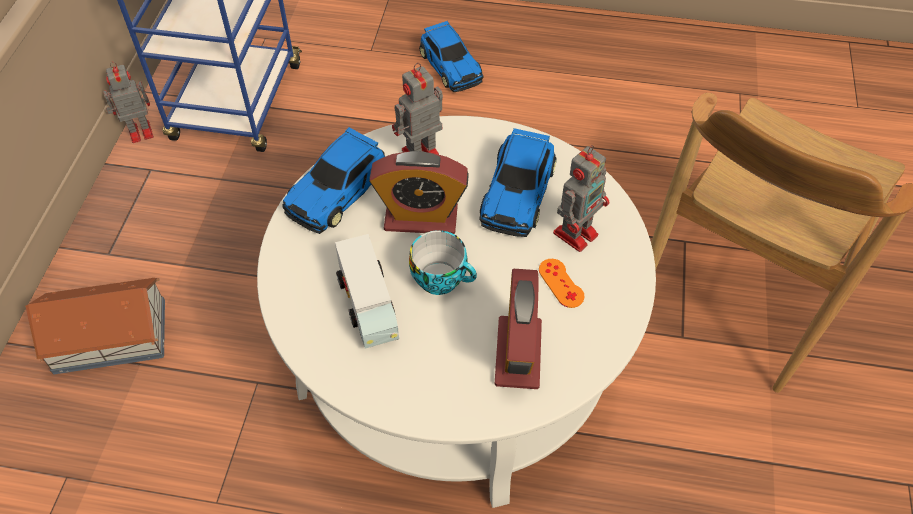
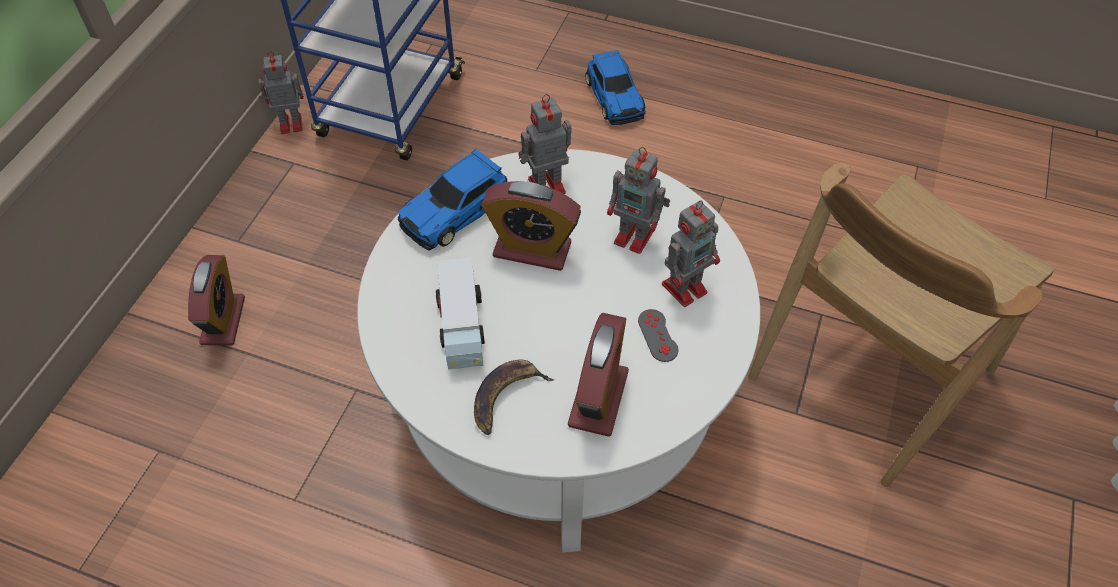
camera: 10 degrees right, 0 degrees up
(109, 335) = (223, 321): toy house -> alarm clock
(428, 366) = (506, 396): none -> banana
(442, 278) = (539, 312): cup -> none
(518, 192) = (636, 237): toy car -> toy robot
(561, 283) = (658, 335): orange game controller -> grey game controller

